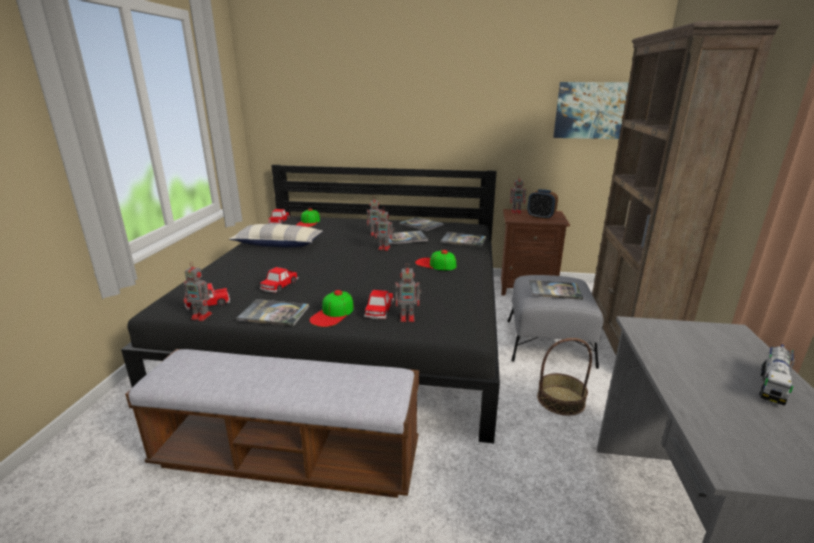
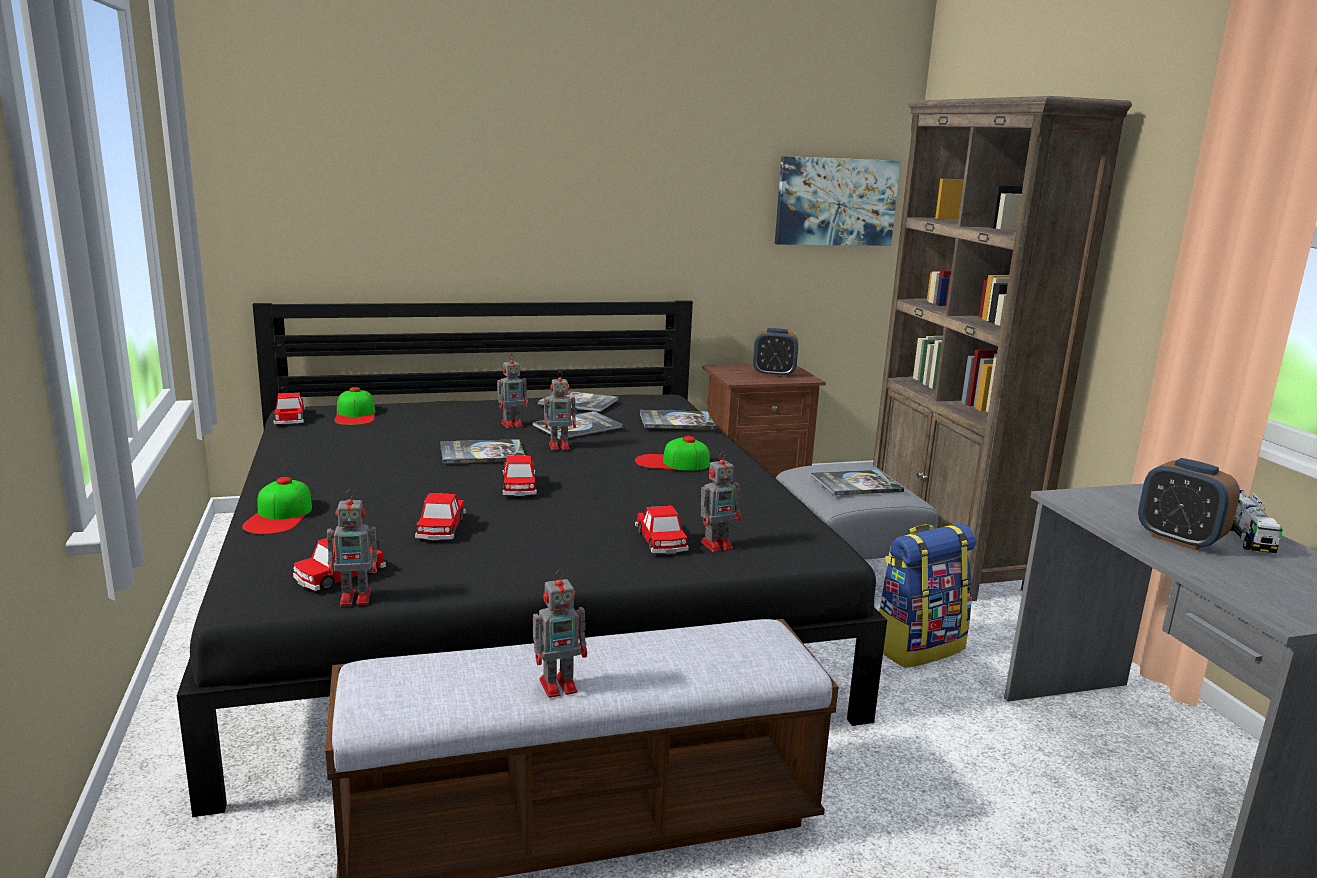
camera: 25 degrees left, 5 degrees down
(274, 313) = (490, 572): book -> book (482, 453)
(278, 244) = (344, 459): pillow -> none
(333, 314) = (594, 557): cap -> cap (279, 516)
(340, 268) = (519, 486): none -> toy car
(516, 212) = (729, 369): toy robot -> toy robot (560, 685)
(561, 400) = (917, 647): basket -> backpack
(701, 375) = (1179, 539): none -> alarm clock

